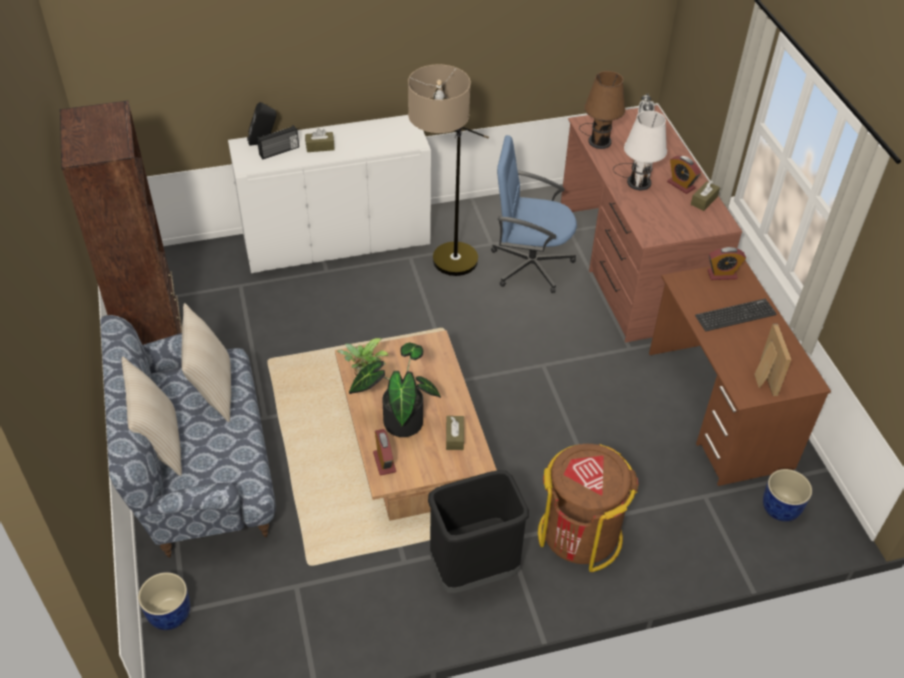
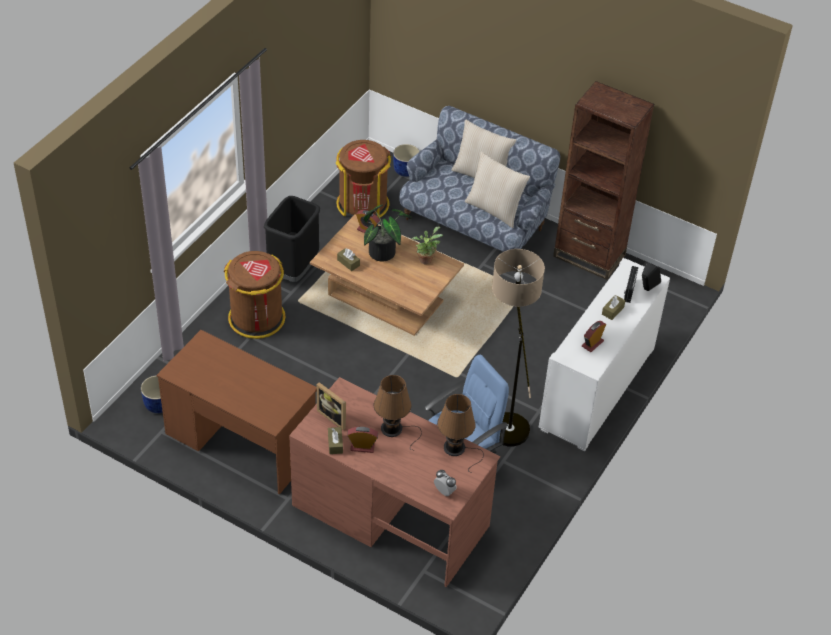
camera: 135 degrees right, 0 degrees up
(284, 603) = (363, 203): none -> brown trash can
(637, 181) = (394, 429): white table lamp -> brown table lamp
(722, 275) = (280, 413): alarm clock -> alarm clock (592, 343)
(735, 315) = (248, 388): keyboard -> none
(763, 377) = (201, 357): picture frame -> picture frame (334, 417)

